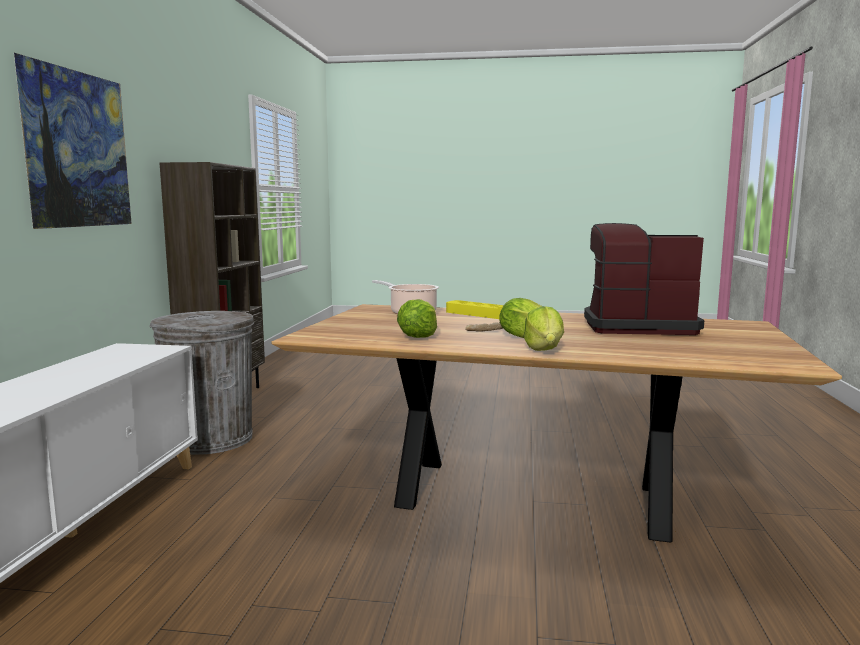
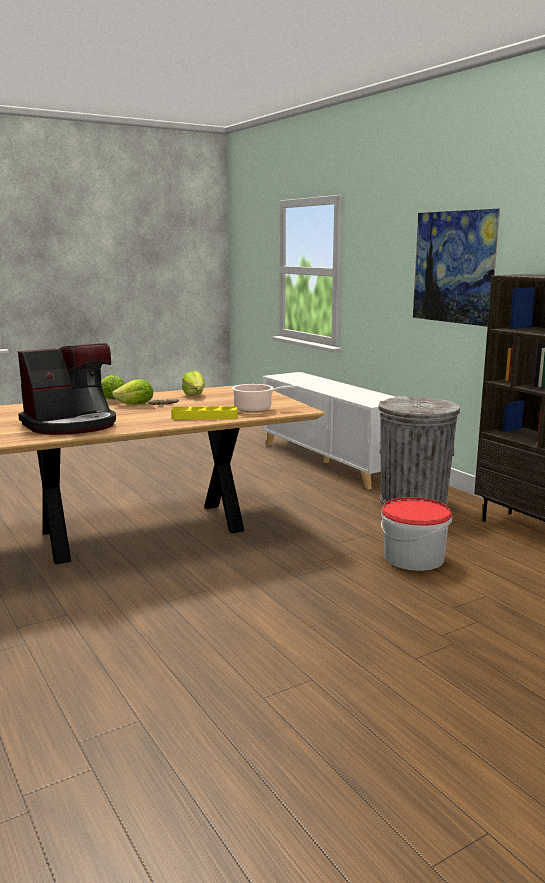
camera: 140 degrees right, 5 degrees up
(349, 407) = (413, 557): none -> bucket

